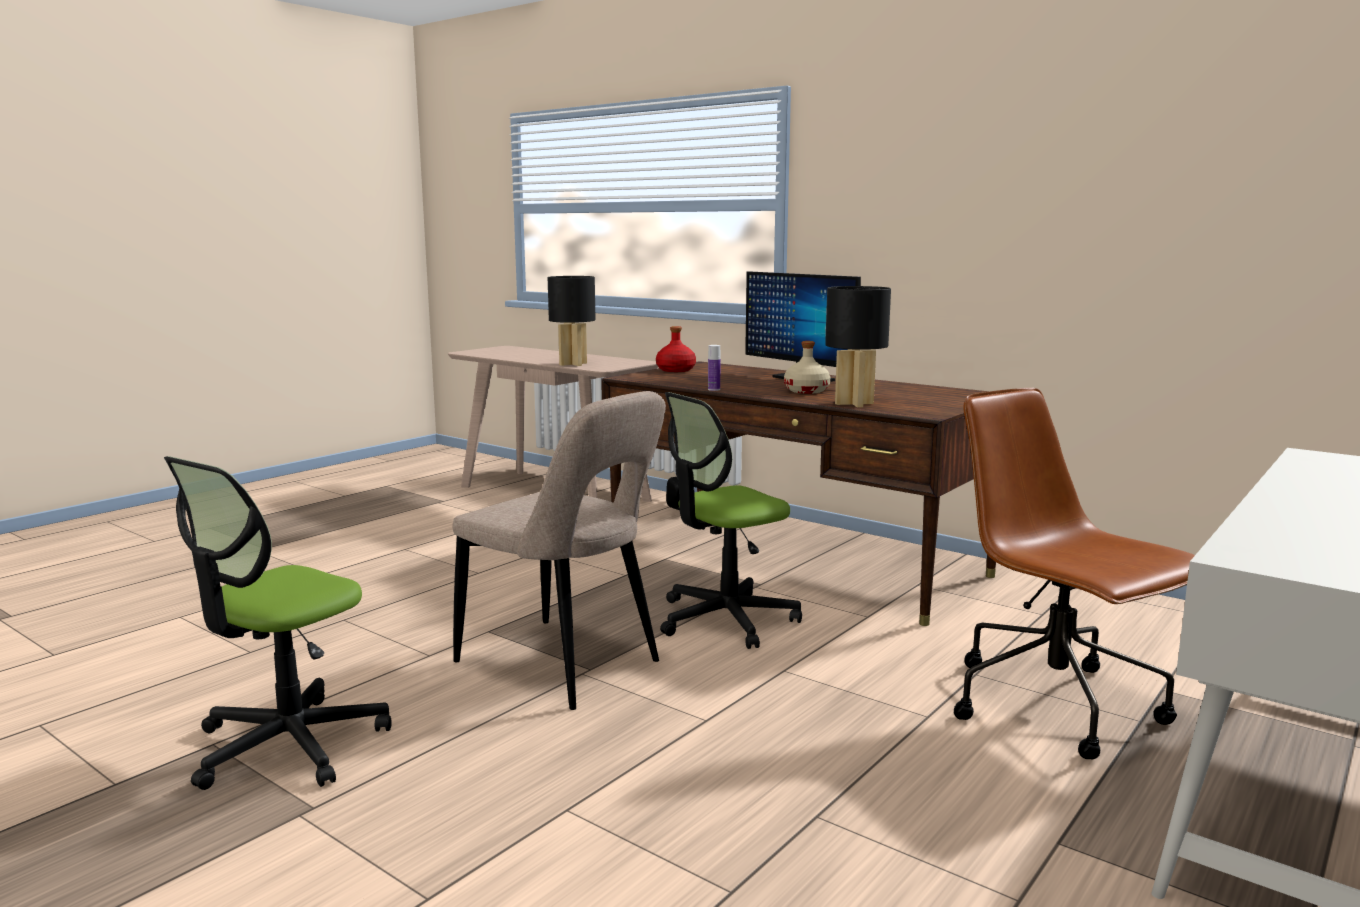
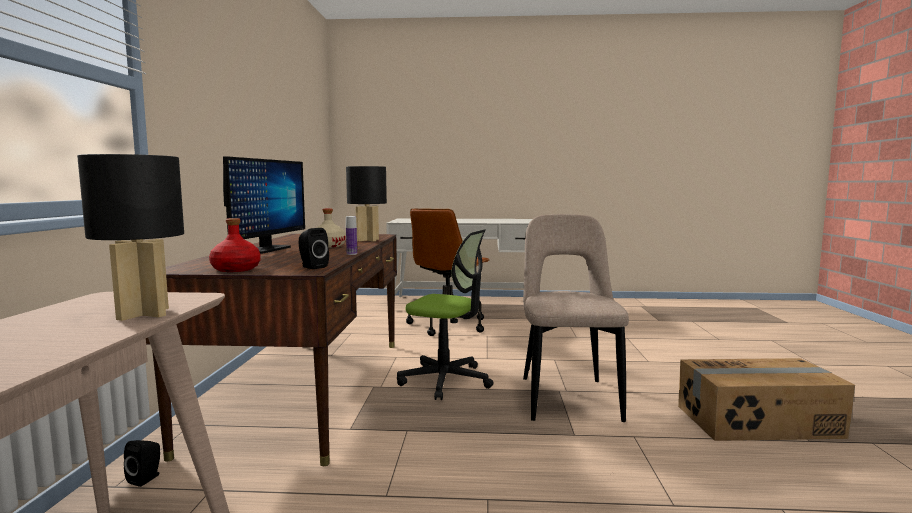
camera: 125 degrees left, 5 degrees down
(288, 745) = (758, 422): office chair -> cardboard box
(649, 378) = (312, 267): none -> black speaker

